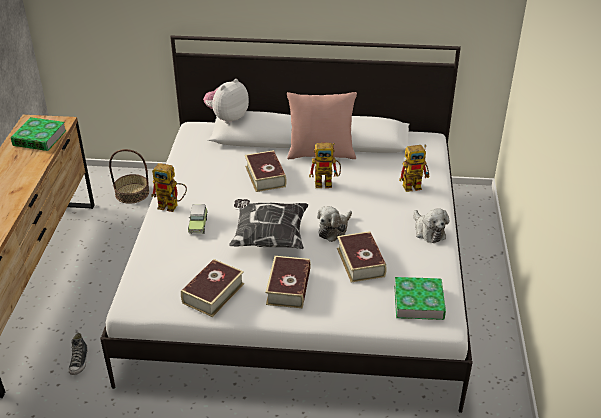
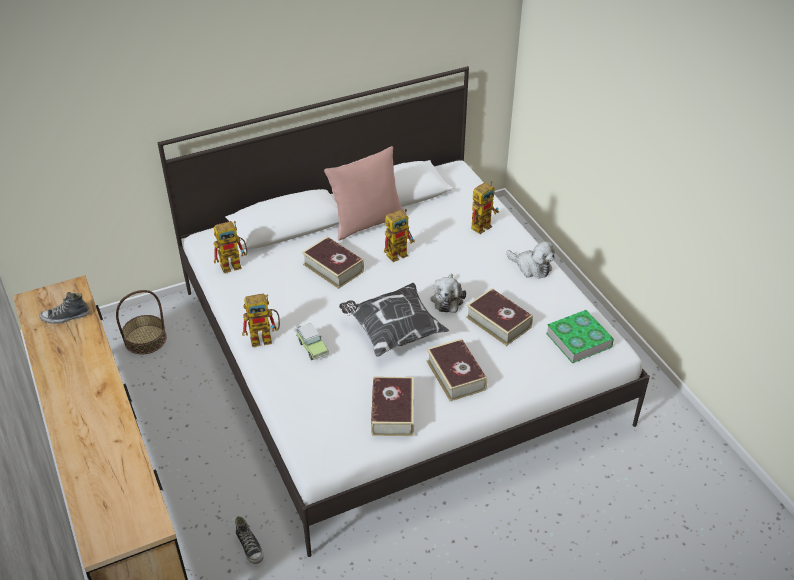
camera: 30 degrees left, 5 degrees up
(39, 138) = (66, 317): book -> shoe
(197, 150) = (235, 264): none -> toy robot
(227, 118) = (250, 216): plush toy -> none

